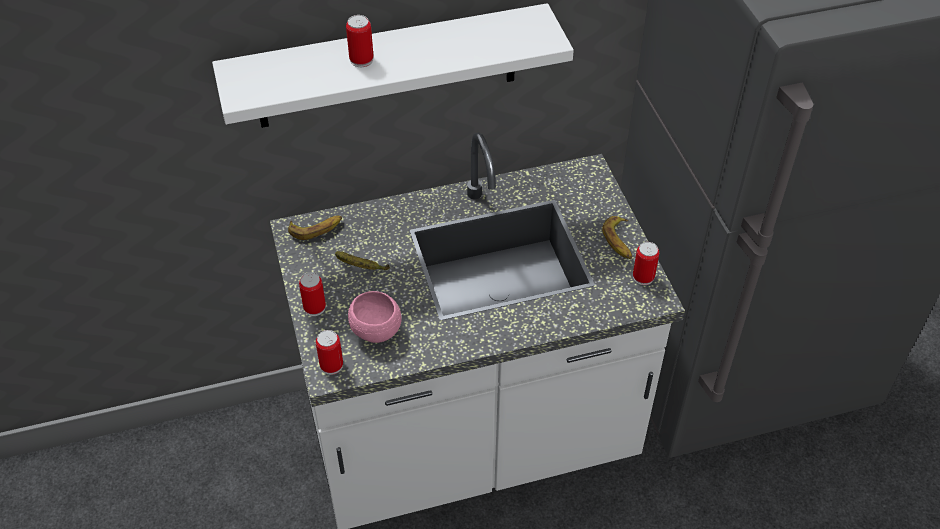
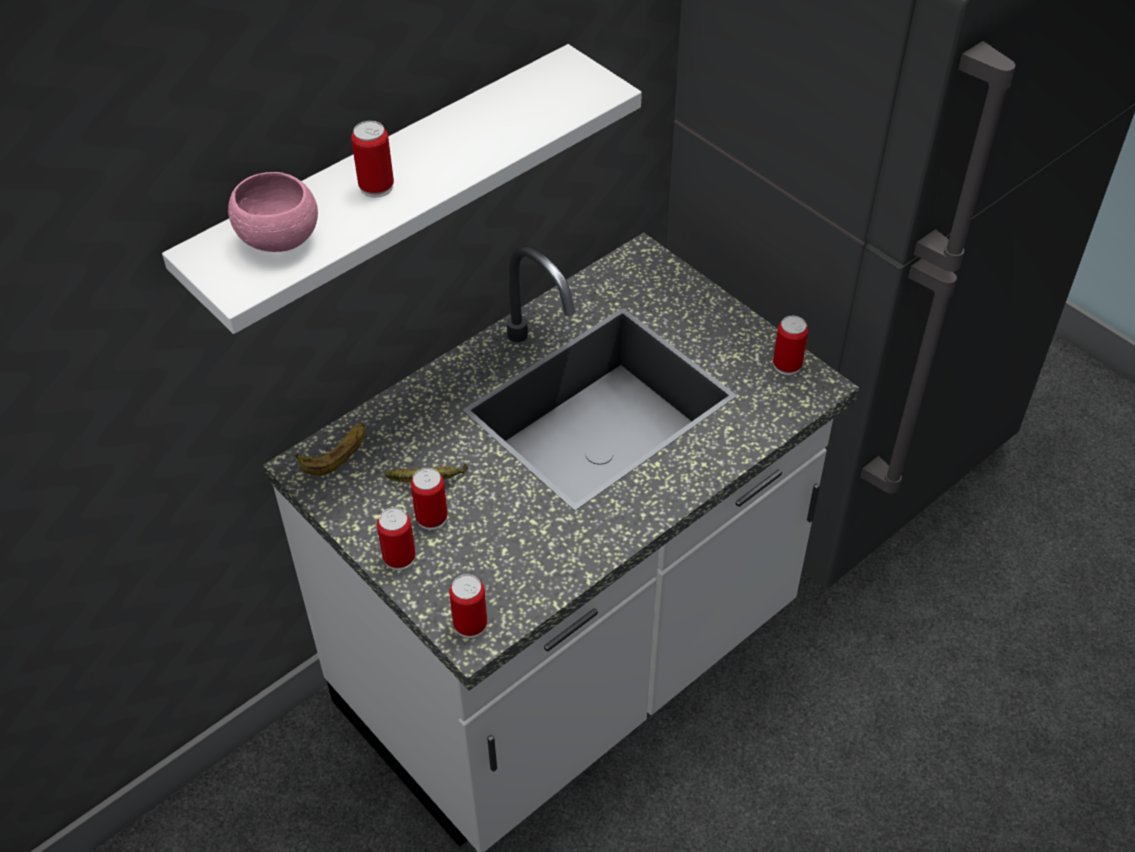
camera: 25 degrees left, 0 degrees up
(349, 290) = (431, 517): none -> can
(376, 330) = (501, 556): pink bowl -> pink bowl (279, 239)
(619, 241) = (732, 332): banana -> none

